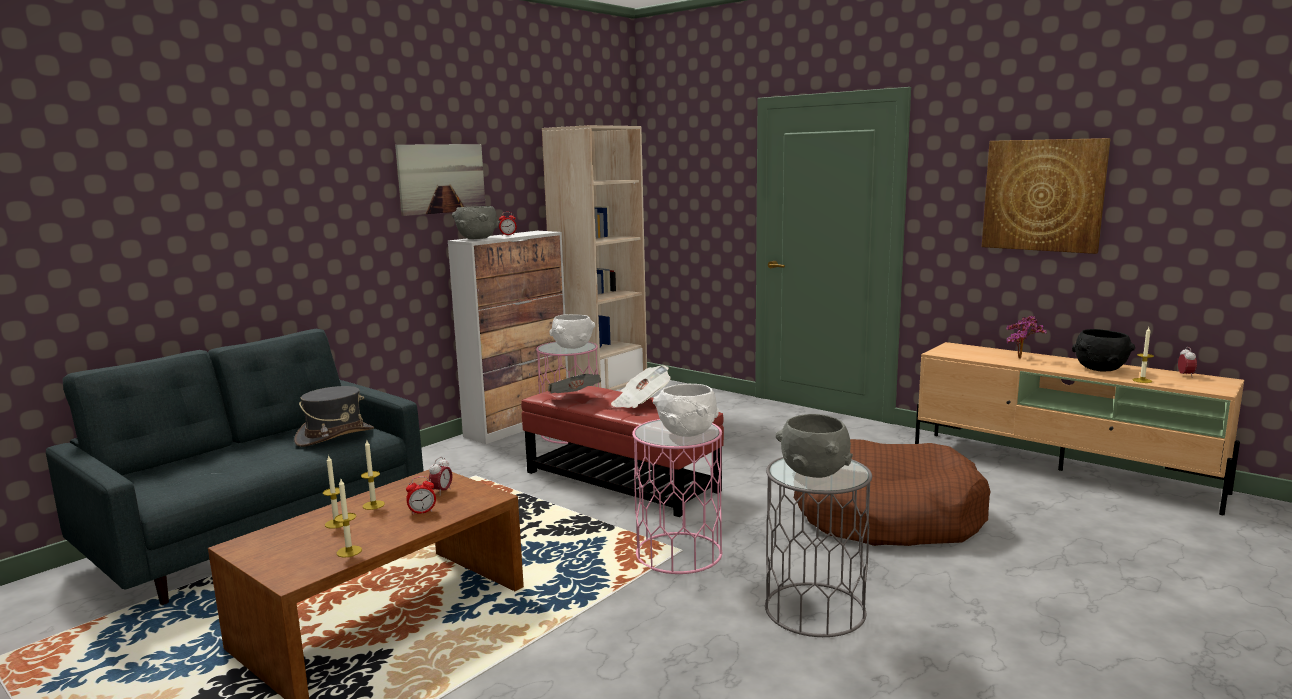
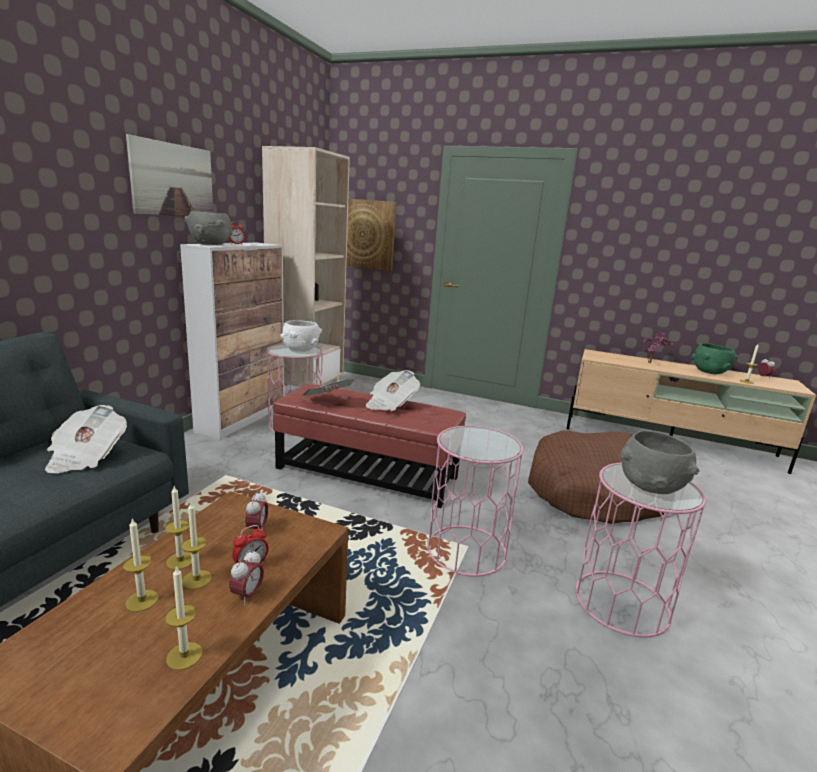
camera: 20 degrees left, 5 degrees up
(335, 436) = (86, 457): grey hat -> newspaper
(379, 516) = (196, 579): none -> candle
(409, 527) = (247, 595): none -> alarm clock
(687, 433) = (492, 444): white bowl -> none
(815, 609) = (621, 602): grey side table -> pink side table
(1043, 195) = (673, 242): picture -> picture (364, 234)
(1099, 369) = (709, 372): black bowl -> green bowl

